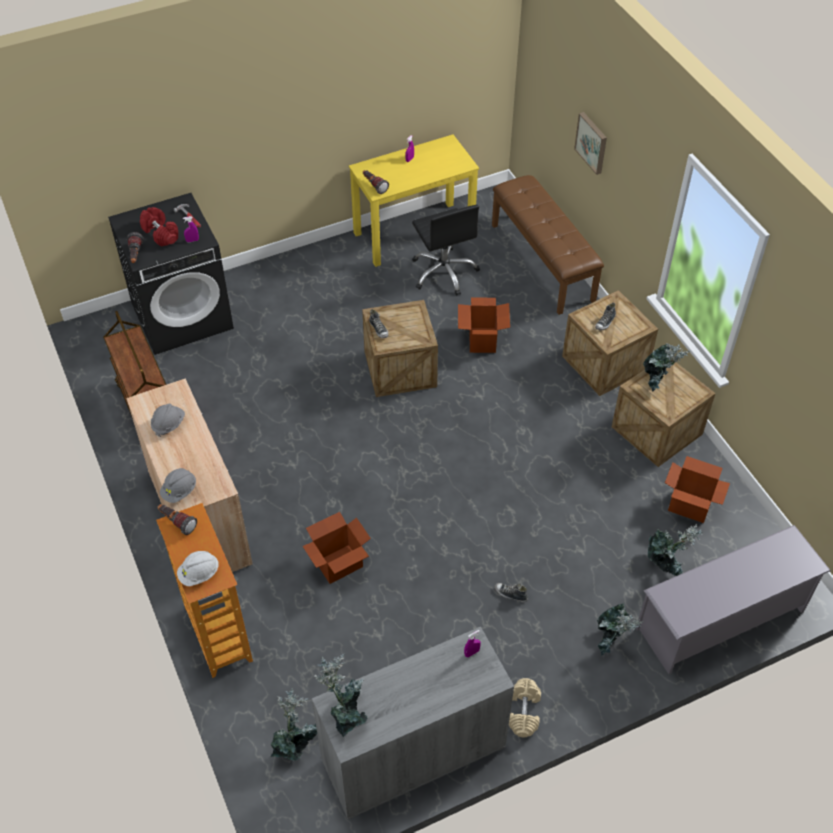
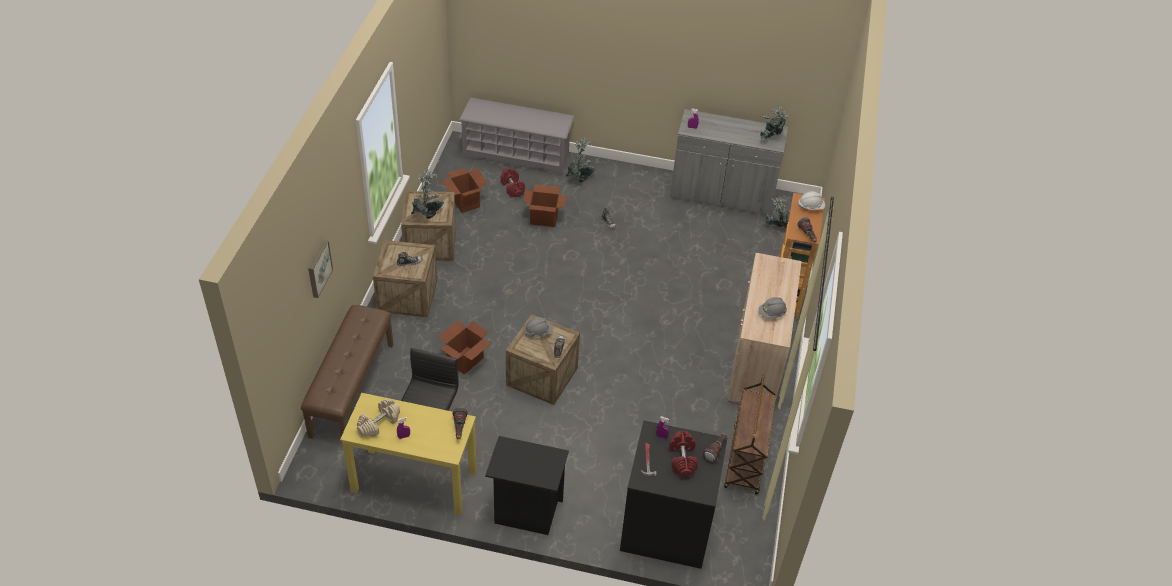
camera: 145 degrees left, 5 degrees down
(179, 491) = (790, 272): grey hard hat -> grey hard hat (538, 332)
(307, 262) = (525, 511): none -> black nightstand
(339, 564) = (690, 288): cardboard box -> cardboard box (544, 218)
(523, 712) = (653, 179): beige dumbbell -> beige dumbbell (379, 423)
(666, 564) = (512, 188): potted plant -> red dumbbell

